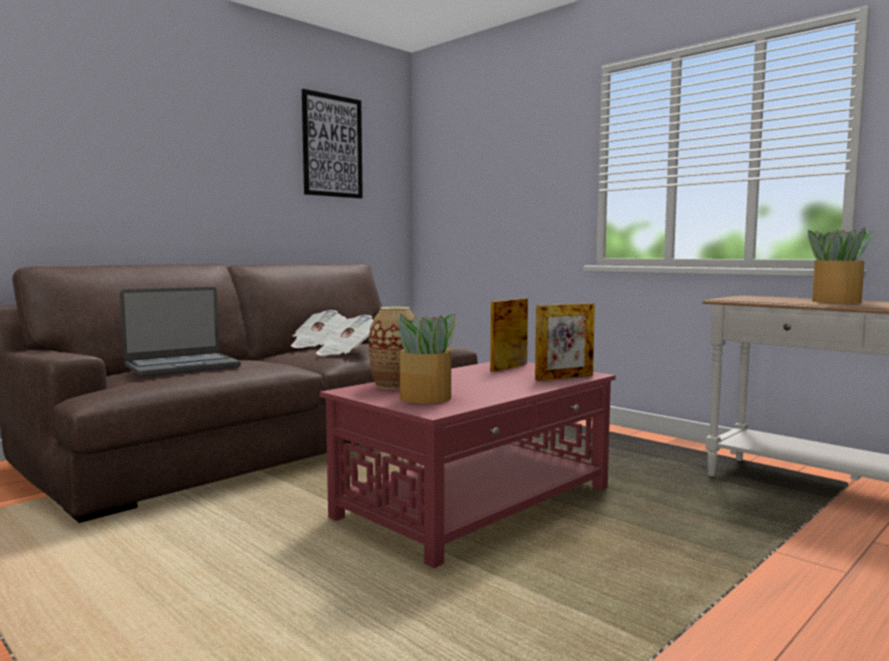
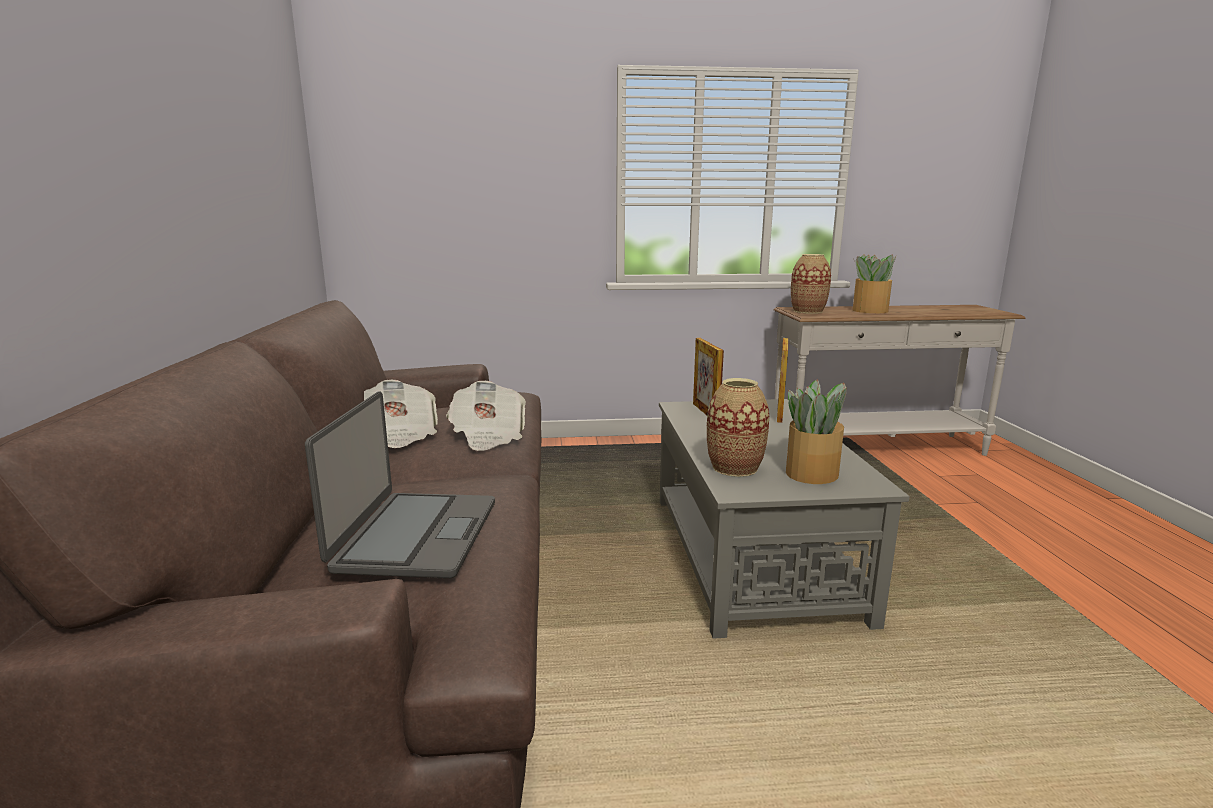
camera: 50 degrees left, 10 degrees up
(332, 146) = (250, 115): picture -> none
(477, 503) = (751, 554): red coffee table -> grey coffee table
(750, 297) = (807, 311): none -> vase

